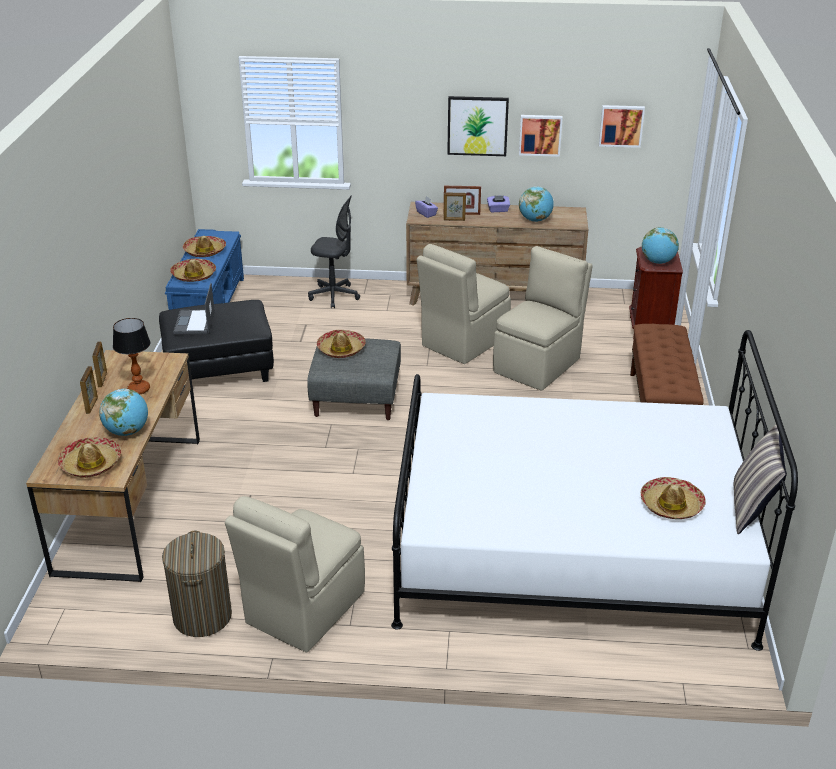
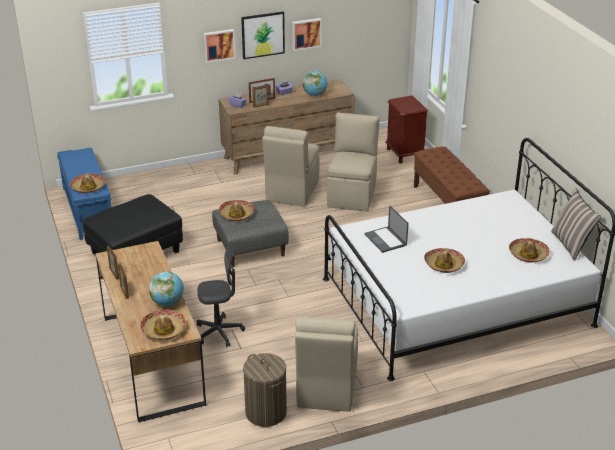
camera: 25 degrees left, 0 degrees up
(138, 389) = (147, 273): table lamp -> none
(194, 322) = (120, 221): laptop -> laptop (386, 240)
(205, 251) = (79, 167): hat -> hat (444, 264)
(334, 296) = (175, 180): grey office chair -> grey office chair (219, 332)
(621, 125) = (359, 18): picture -> picture (219, 45)
(658, 262) = (408, 107): globe -> none

